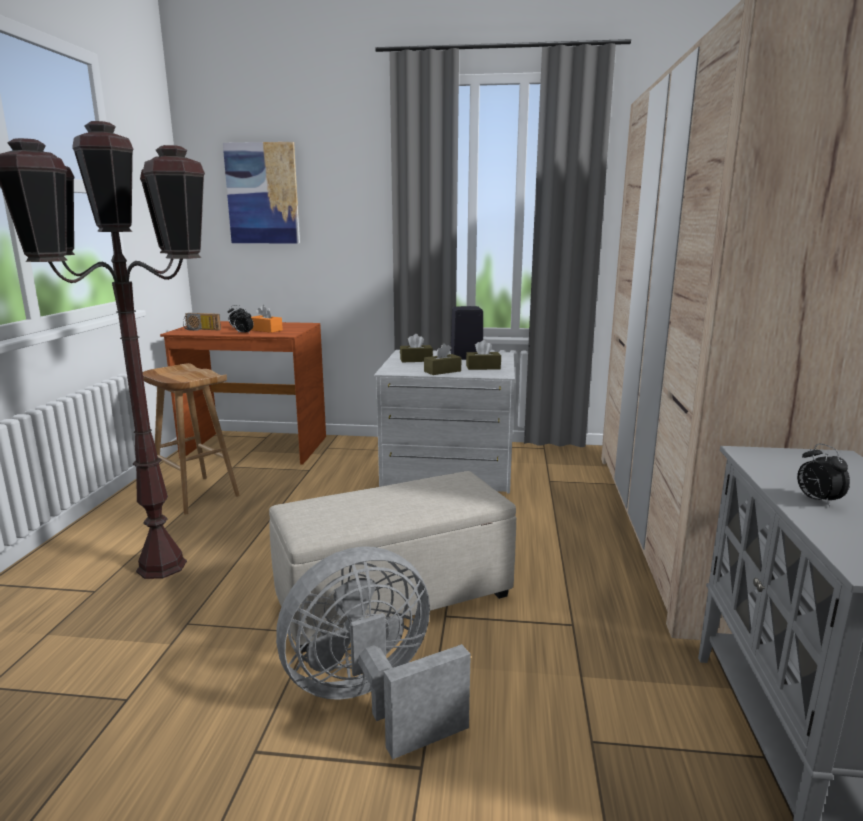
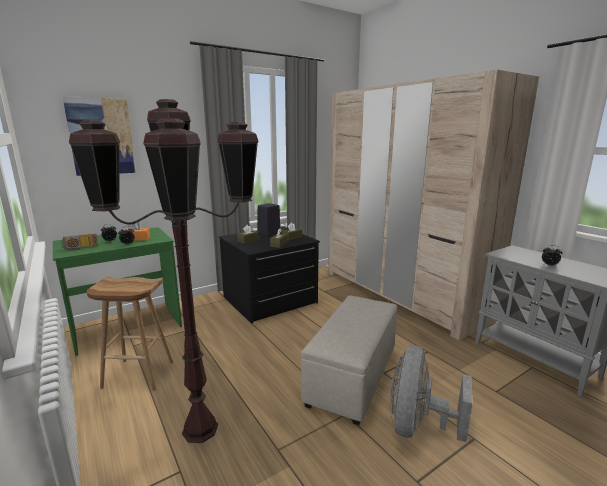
camera: 40 degrees left, 0 degrees up
(255, 448) = (127, 327): brown desk -> green desk
(448, 469) = (270, 300): white dresser -> black dresser

